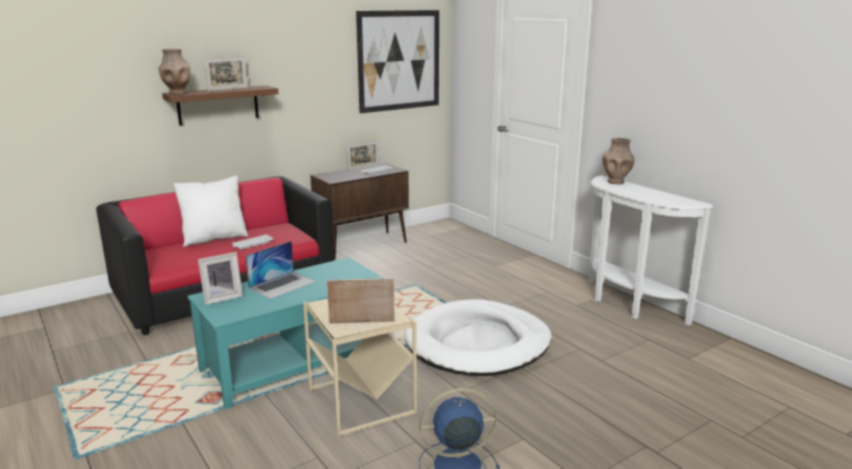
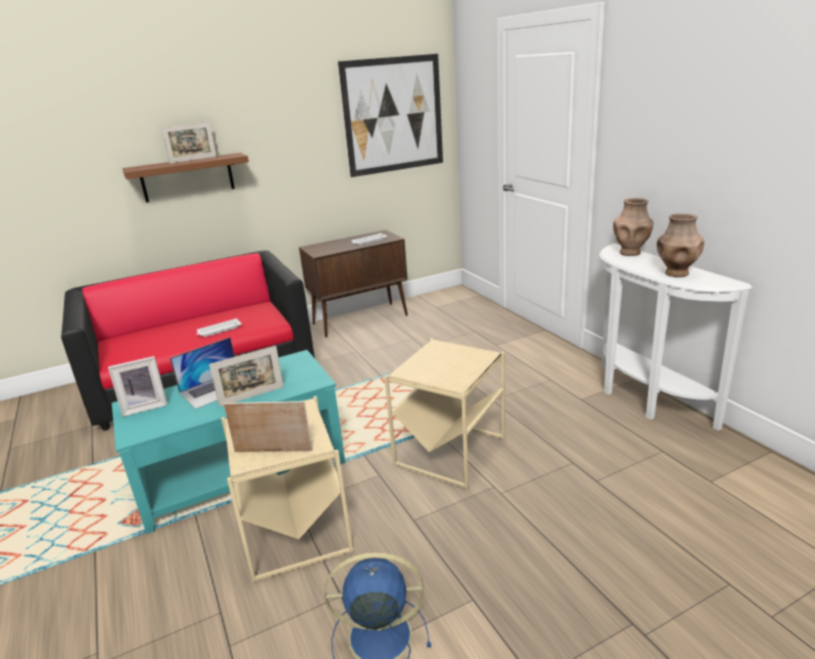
camera: 10 degrees right, 5 degrees up
(177, 93) = (135, 168): brown vase -> brown vase (676, 273)
(214, 238) = (185, 322): white pillow -> none
(363, 168) = (358, 237): picture frame -> picture frame (252, 396)
(478, 343) = (451, 451): white dog bed -> beige side table

